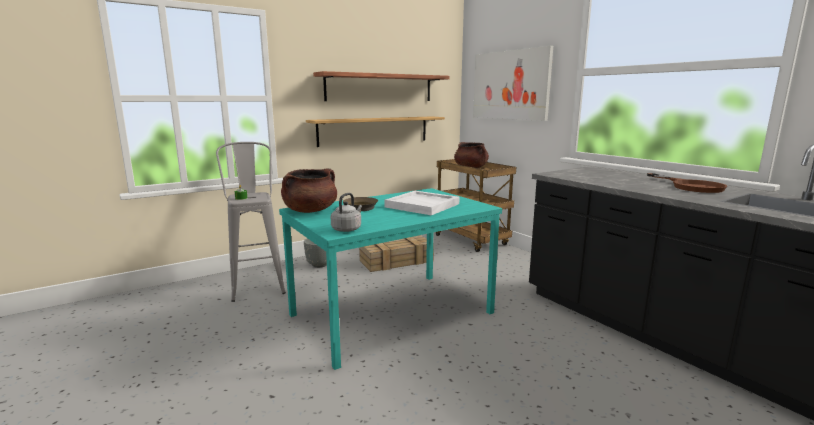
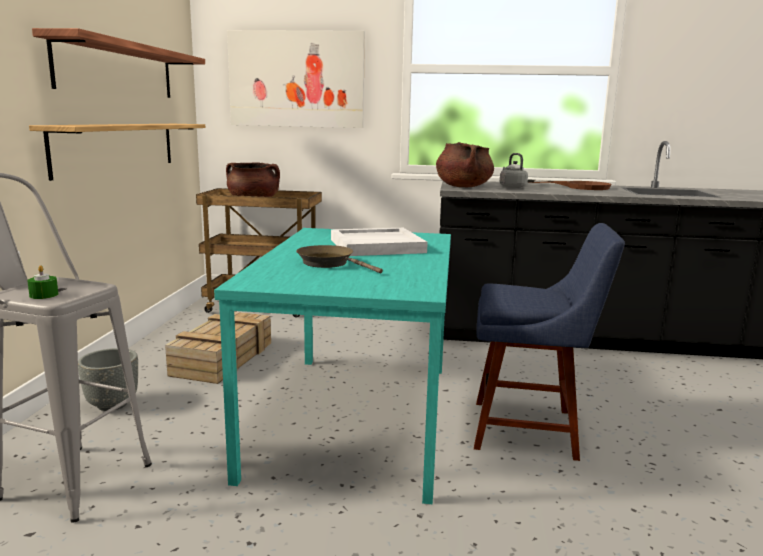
camera: 50 degrees left, 0 degrees up
(310, 211) = (277, 280): brown cooking pot -> brown cooking pot (463, 187)
(347, 229) = (414, 286): grey kettle -> grey kettle (512, 187)
(468, 371) = (531, 429): none -> blue chair

